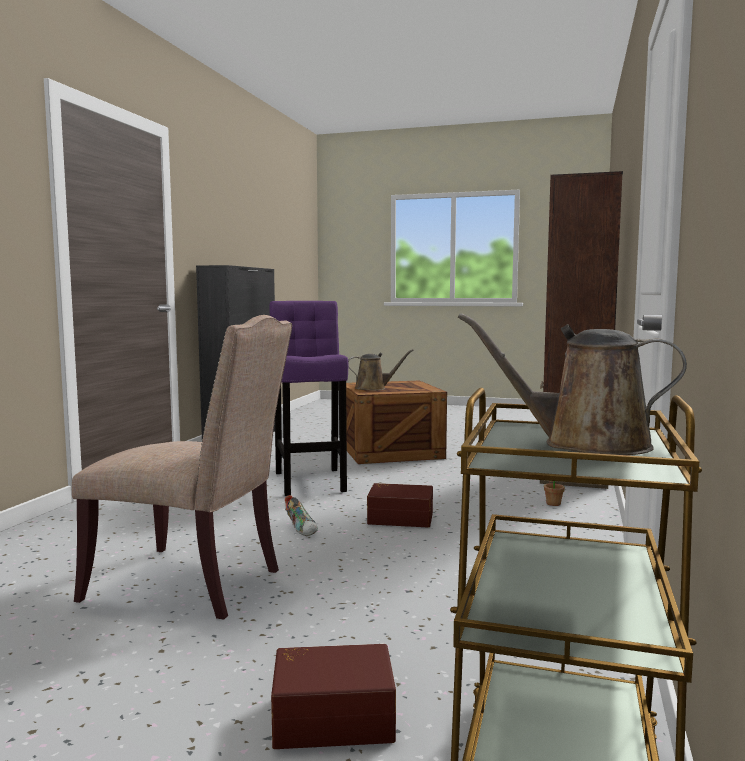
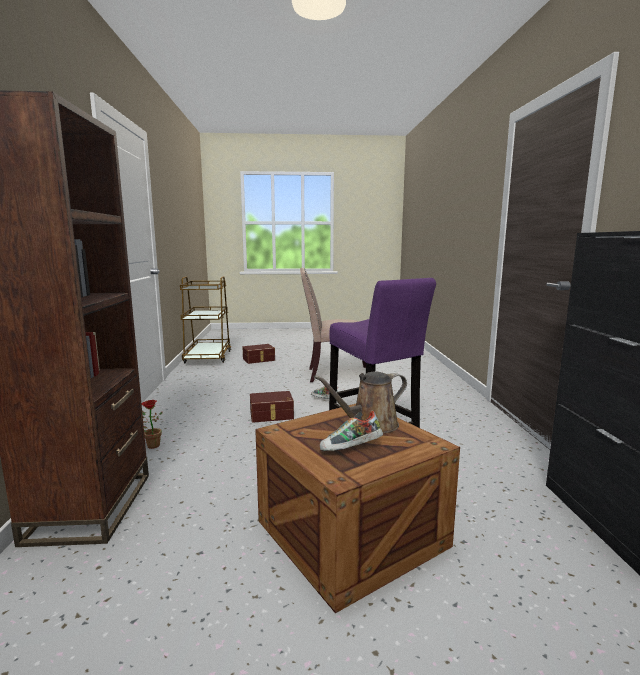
camera: 160 degrees right, 5 degrees up
(398, 384) = (351, 450): none -> shoe
(584, 444) = (201, 286): brown watering can -> none

